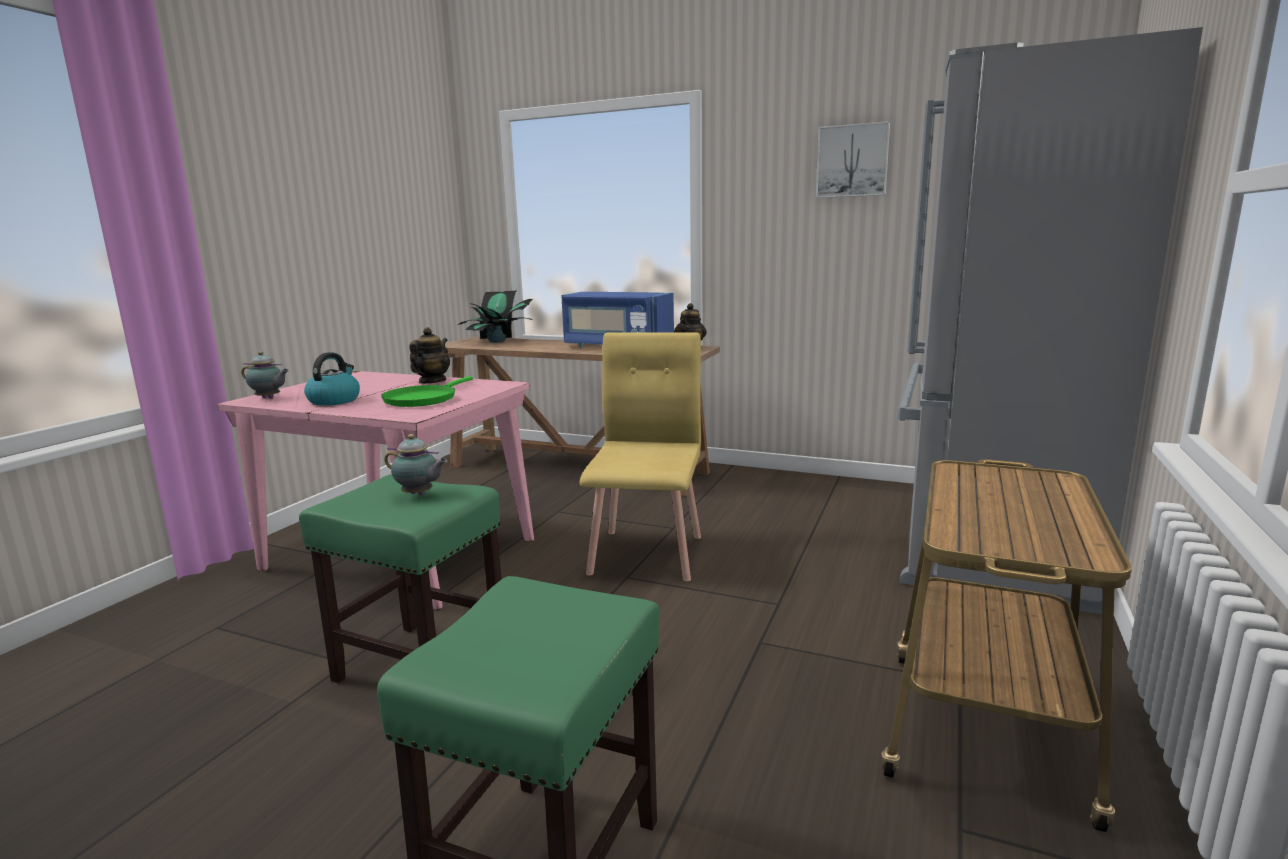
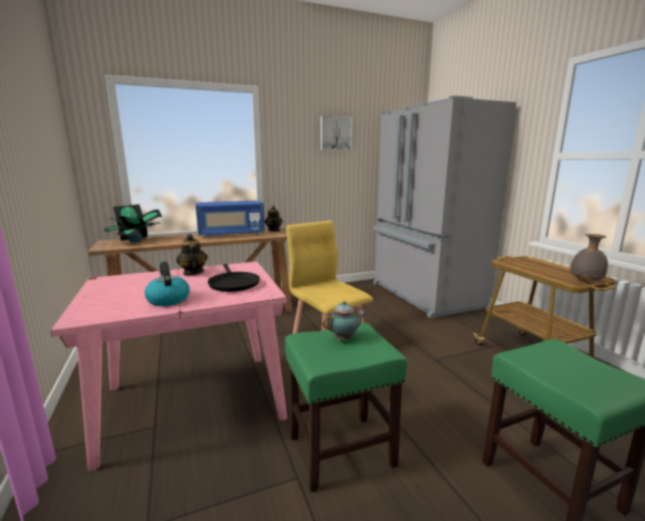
camera: 45 degrees left, 0 degrees up
(269, 398) = (95, 312): teapot -> none
(423, 399) = (233, 283): green frying pan -> black frying pan
(1005, 545) = (585, 281): none -> grey vase

